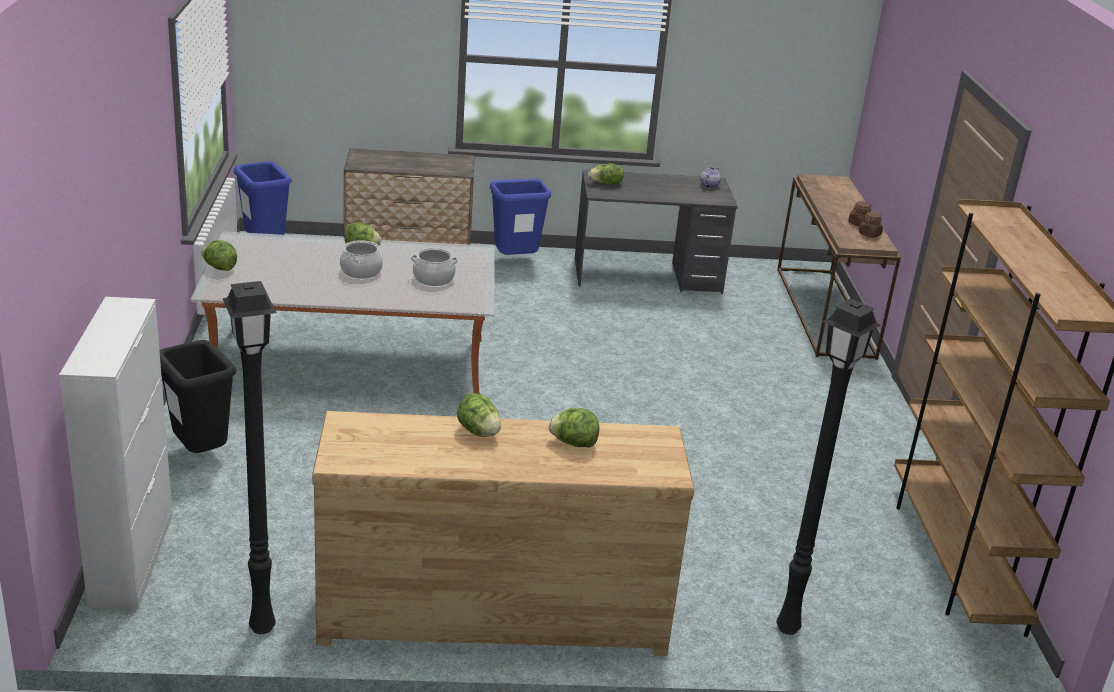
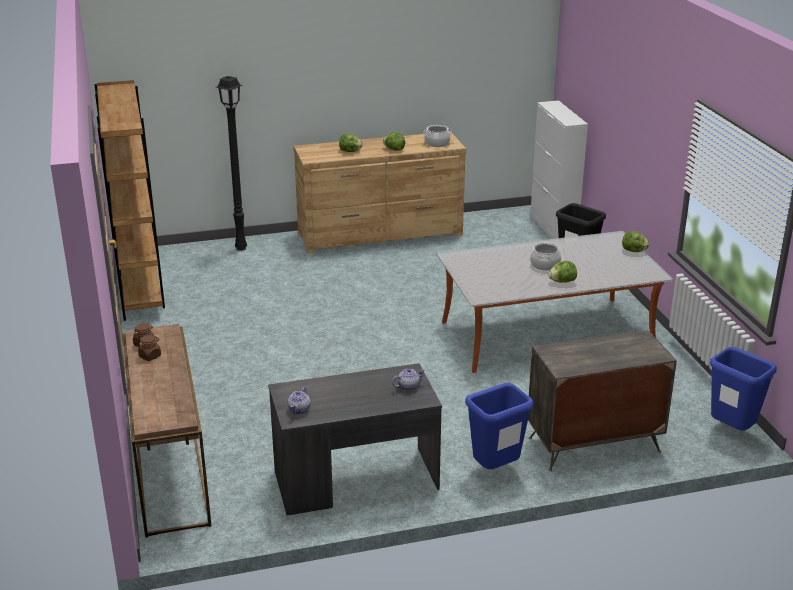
camera: 170 degrees right, 0 degrees up
(261, 629) = (475, 217): black floor lamp -> none
(433, 279) = (493, 268): cooking pot -> cooking pot (437, 143)
(606, 184) = (408, 387): lettuce -> teapot

